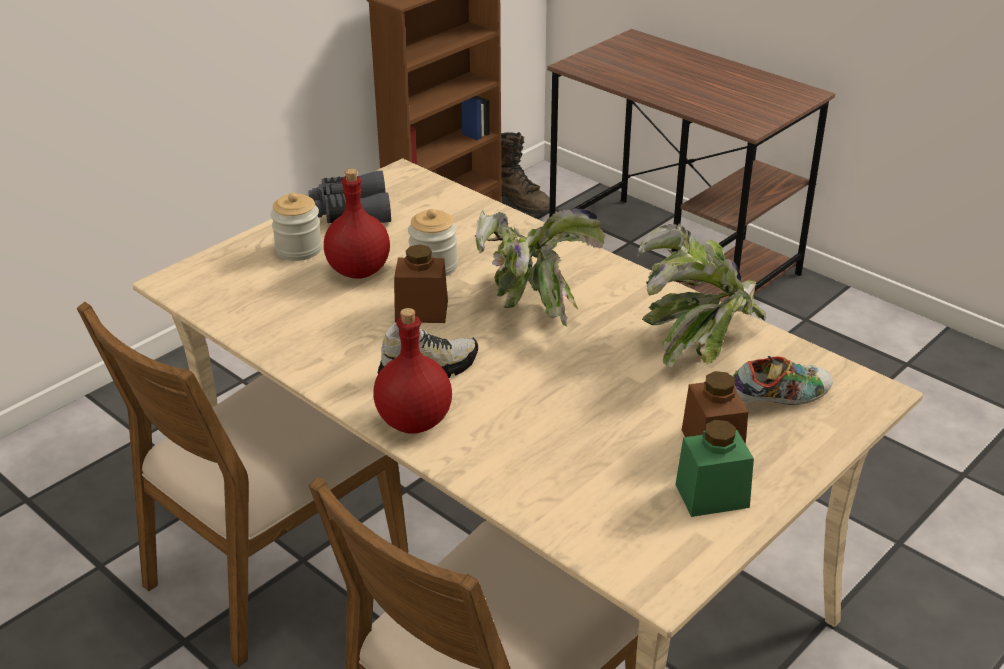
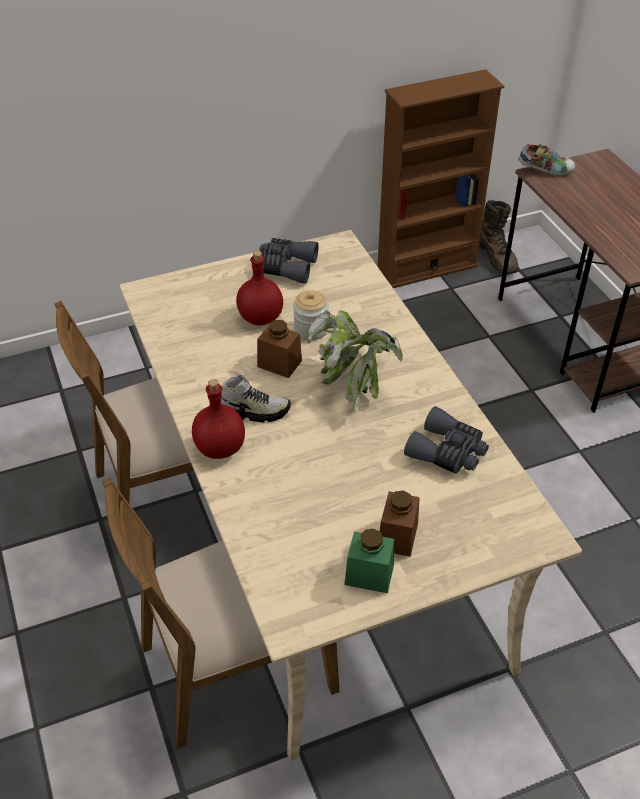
camera: 25 degrees right, 10 degrees up
(299, 249) = (233, 288): jar -> none
(698, 343) = (447, 452): potted plant -> grey binoculars
(778, 399) = (470, 517): shoe -> shoe (545, 170)

